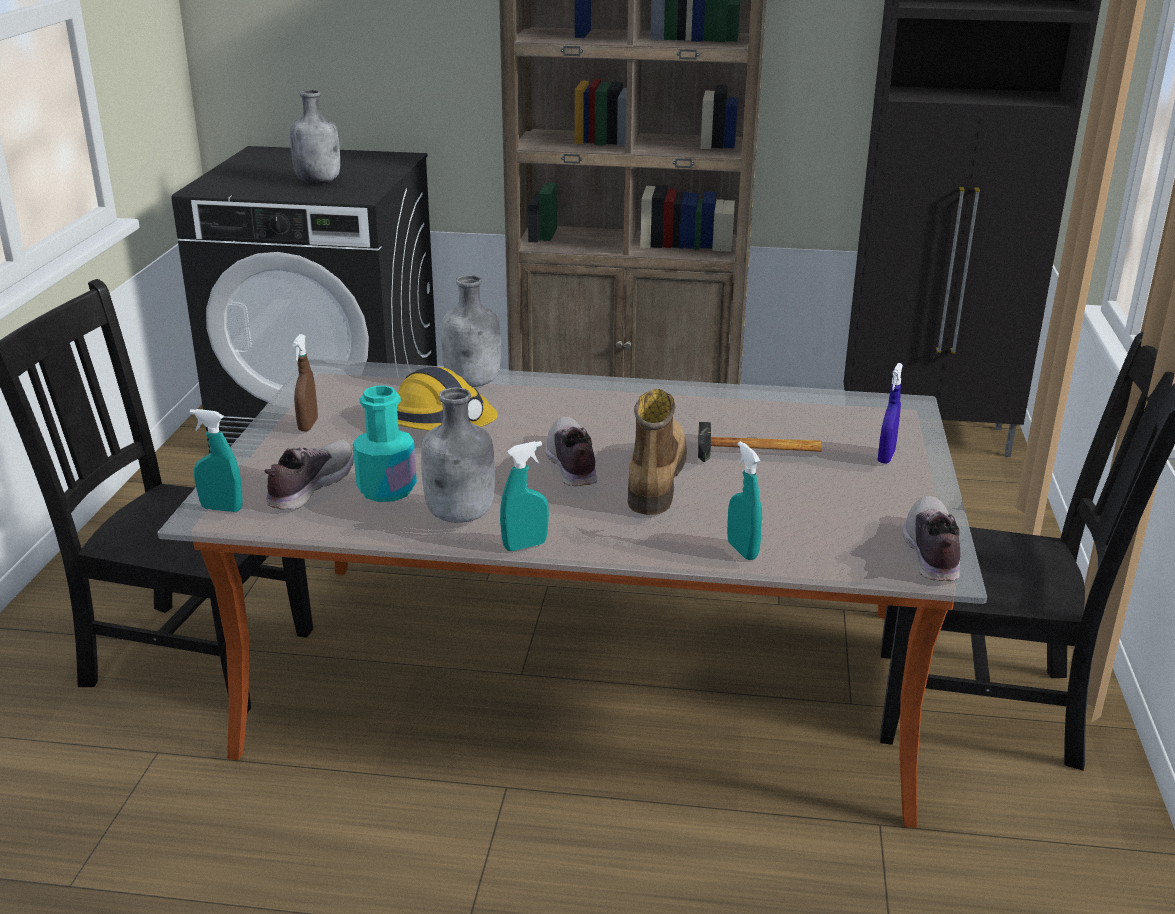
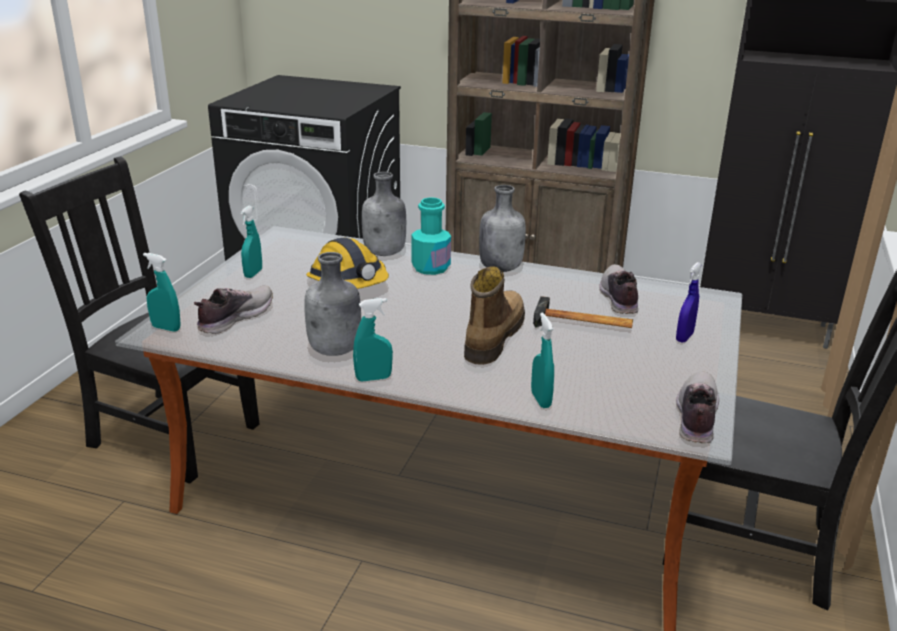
camera: 10 degrees right, 0 degrees up
(308, 425) = (253, 273): brown spray bottle -> turquoise spray bottle
(319, 182) = (313, 101): grey bottle -> grey bottle (501, 268)
(387, 489) = (289, 326): turquoise bottle -> turquoise bottle (431, 267)
(571, 464) = (433, 319): shoe -> shoe (618, 298)

